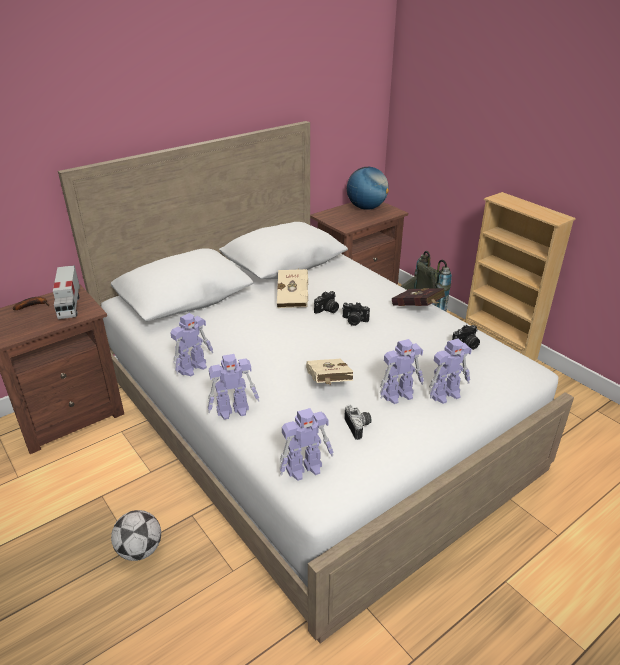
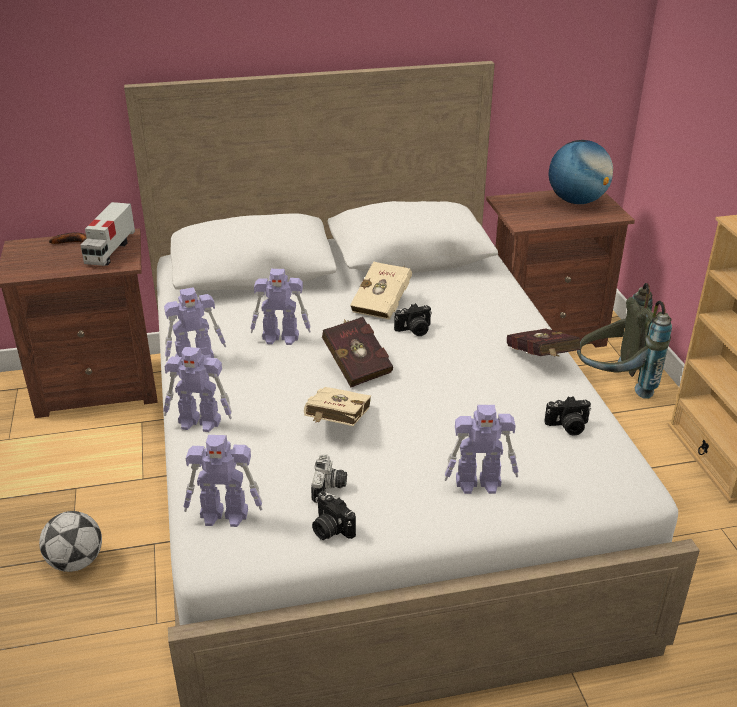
camera: 25 degrees right, 0 degrees up
(309, 342) = (356, 365): none -> red book
(354, 321) = (437, 353): camera -> camera (330, 529)
(399, 395) = (415, 464): toy robot -> toy robot (281, 338)

